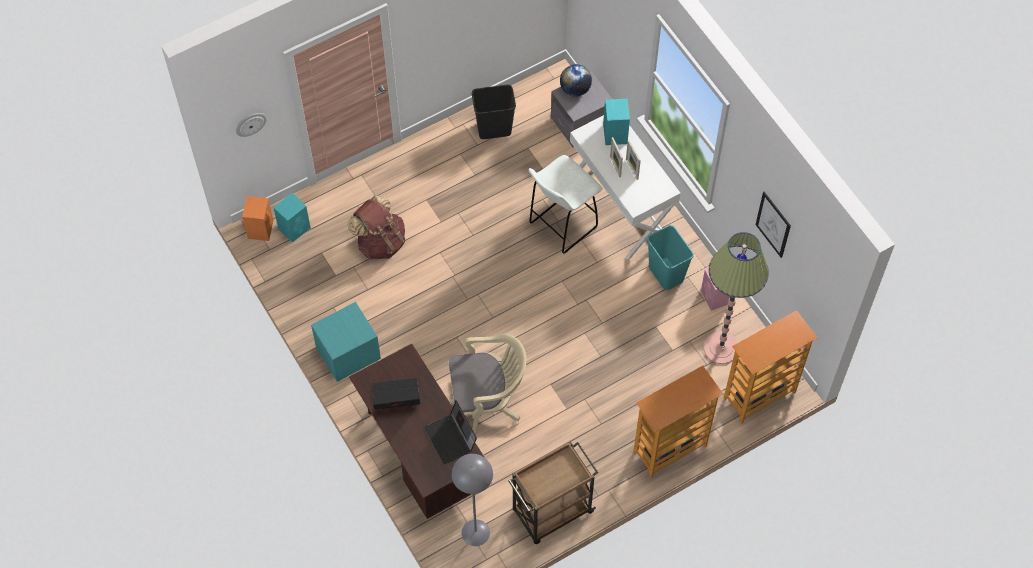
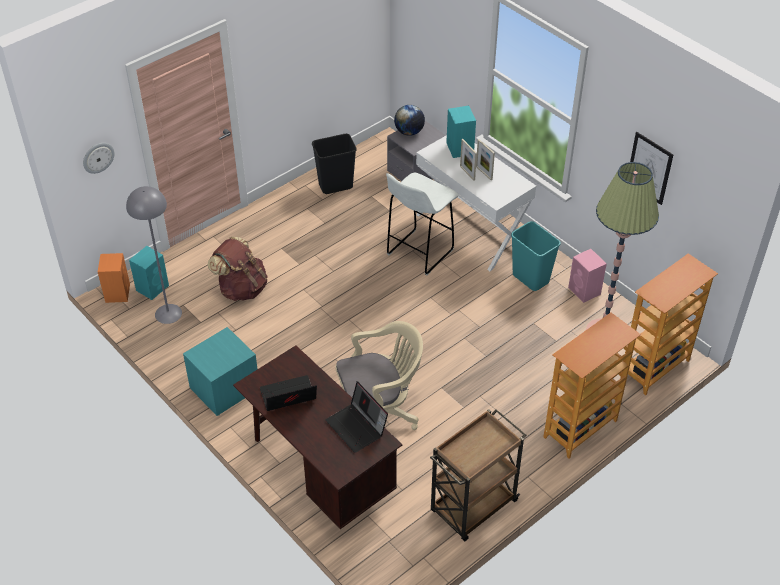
camera: 10 degrees left, 15 degrees down
(475, 532) = (394, 540): grey floor lamp -> grey floor lamp (168, 313)

